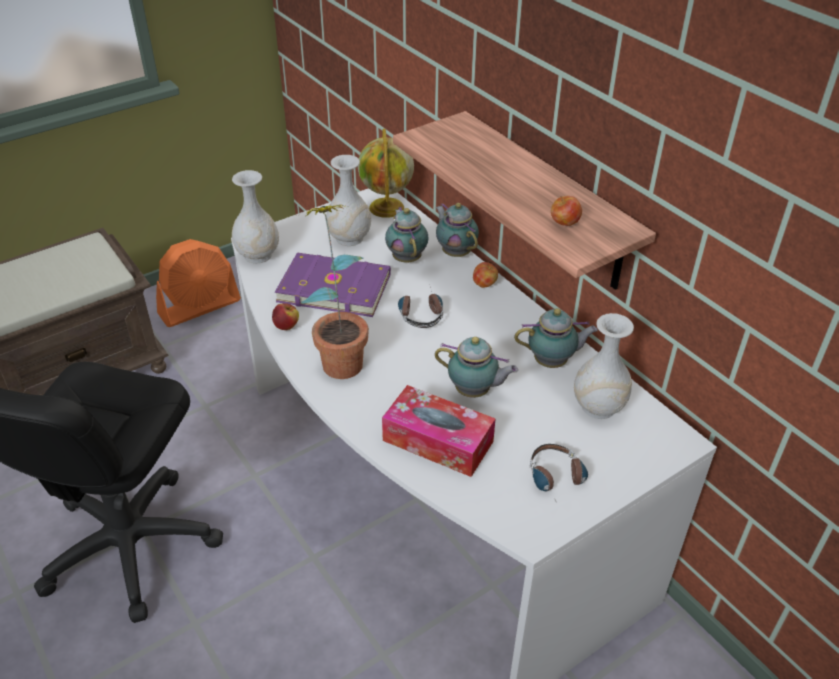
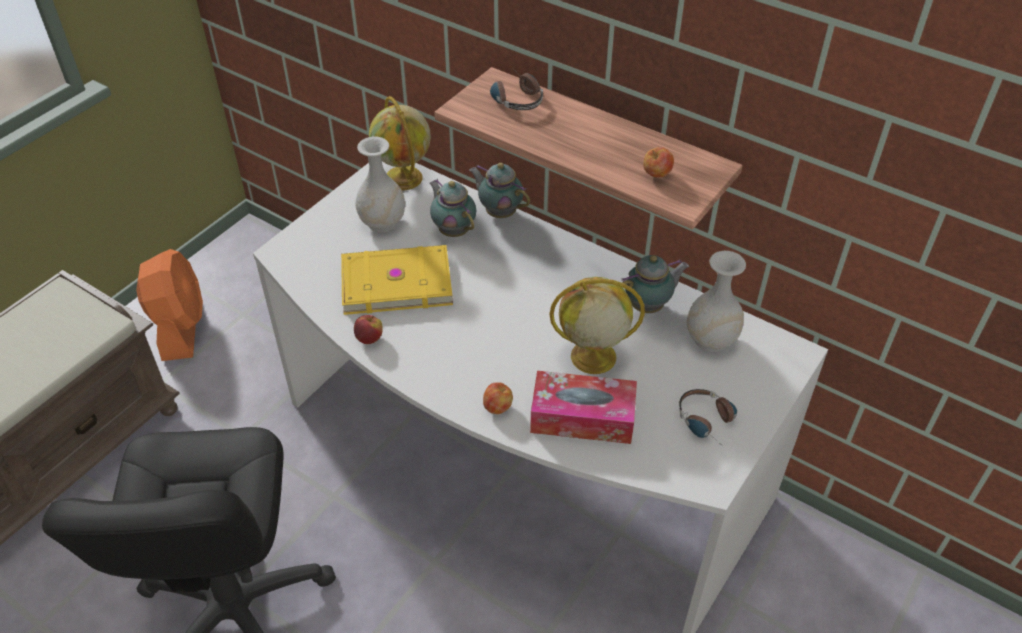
camera: 20 degrees left, 5 degrees up
(200, 307) = (181, 327): orange fan -> orange fan turned 45 degrees counterclockwise
(258, 255) = (295, 265): white vase -> none
(334, 287) = (395, 282): purple book -> yellow book
(340, 356) = (442, 356): potted plant -> none
(420, 312) = (497, 287): headphones -> headphones (514, 97)
(474, 392) = (591, 357): teapot -> globe
(484, 284) = (545, 240): apple -> apple (498, 407)

